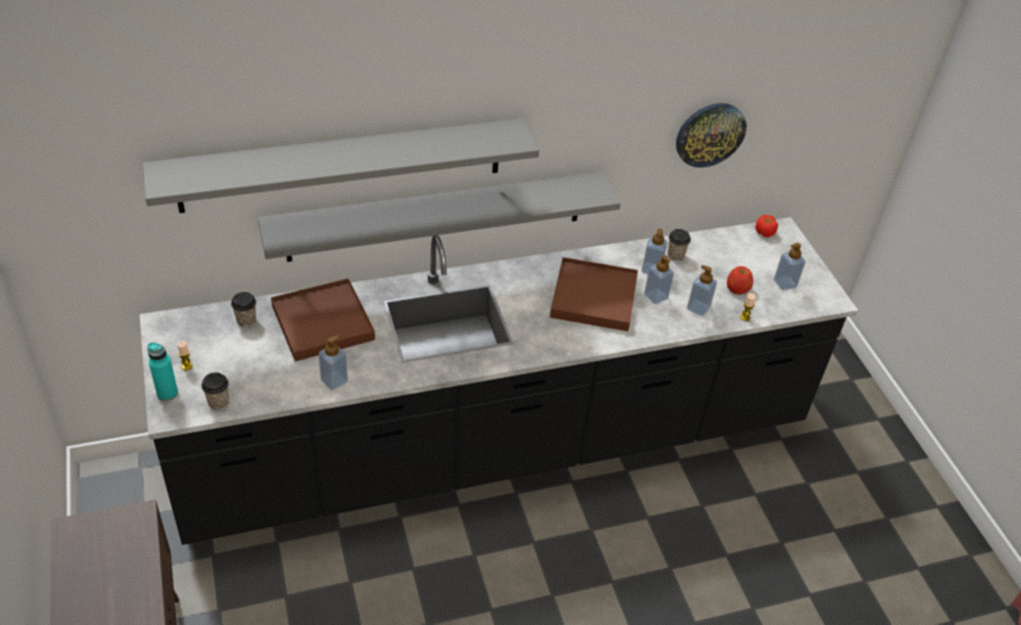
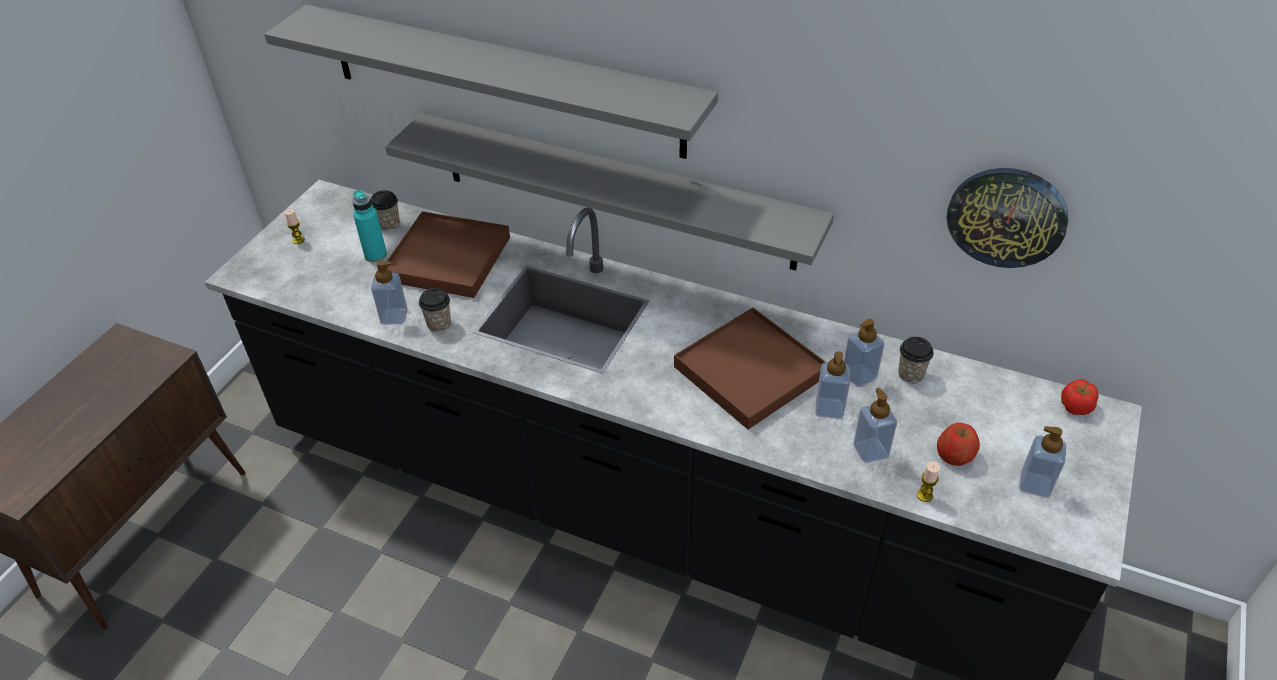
camera: 45 degrees right, 0 degrees up
(167, 393) = (258, 255): turquoise bottle -> turquoise bottle (375, 255)
(218, 402) = (283, 284): cup -> cup (439, 324)

